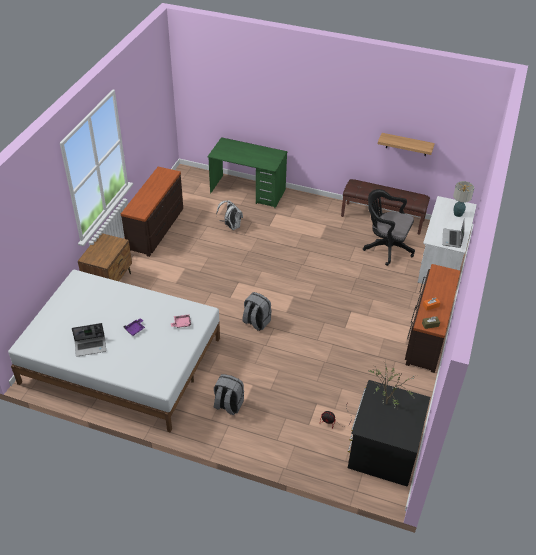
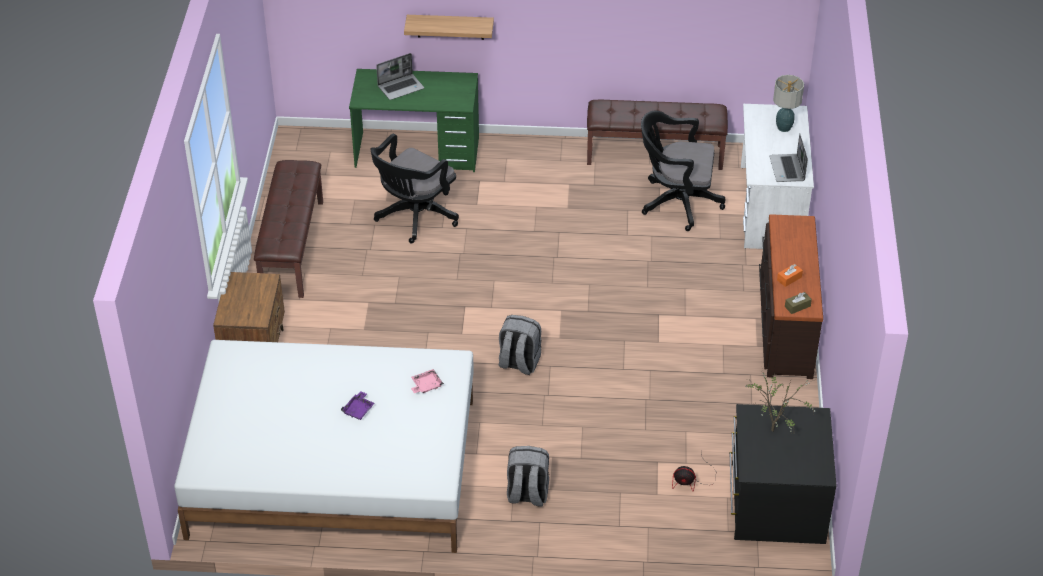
camera: 15 degrees left, 0 degrees up
(91, 346) = (302, 450): laptop -> laptop (401, 87)
(156, 229) = (291, 247): brown dresser -> brown bench
(231, 226) = (414, 217): white backpack -> black office chair
(406, 144) = (679, 30): shelf -> shelf (450, 27)

